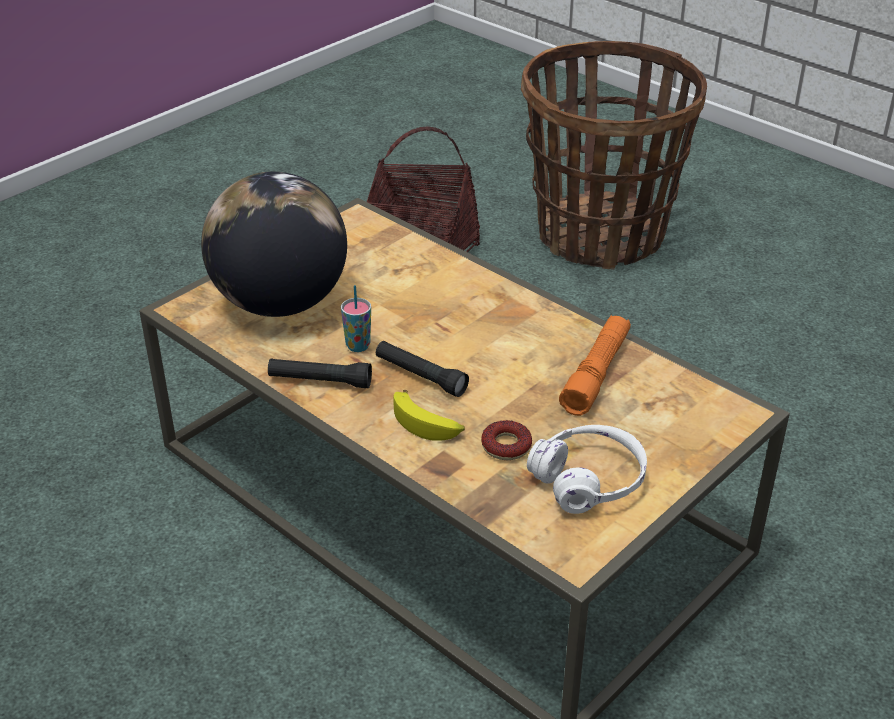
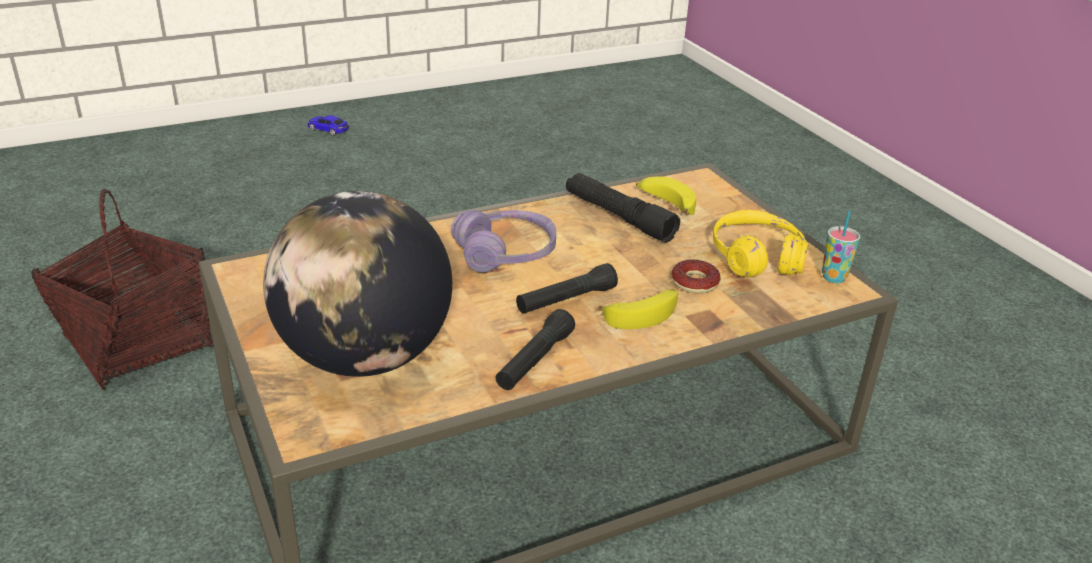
camera: 70 degrees left, 5 degrees down
(358, 346) = (489, 324): cup -> cup (833, 277)
(473, 326) = (505, 254): none -> purple headphones
(588, 480) = (756, 258): white headphones -> yellow headphones
(596, 374) = (619, 217): orange flashlight -> black flashlight
(601, 234) = (236, 232): basket -> none
(654, 398) = (665, 203): none -> banana
(833, 209) = (328, 130): none -> toy car

